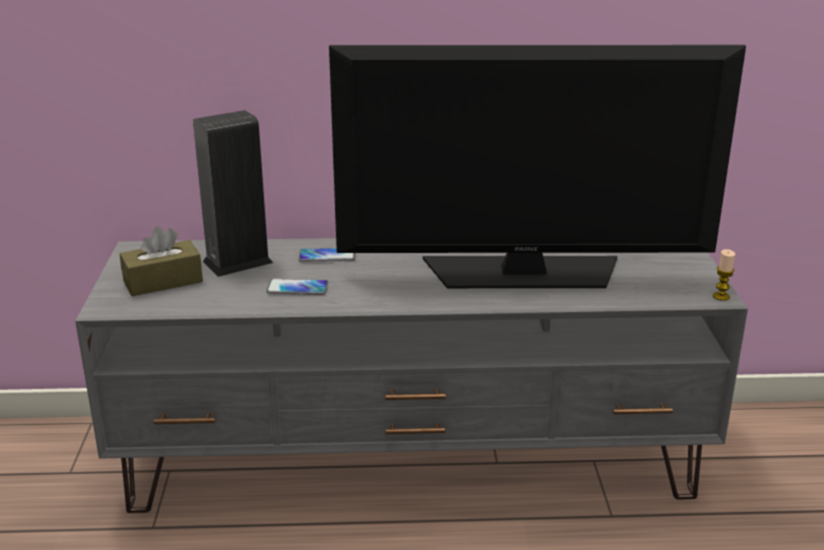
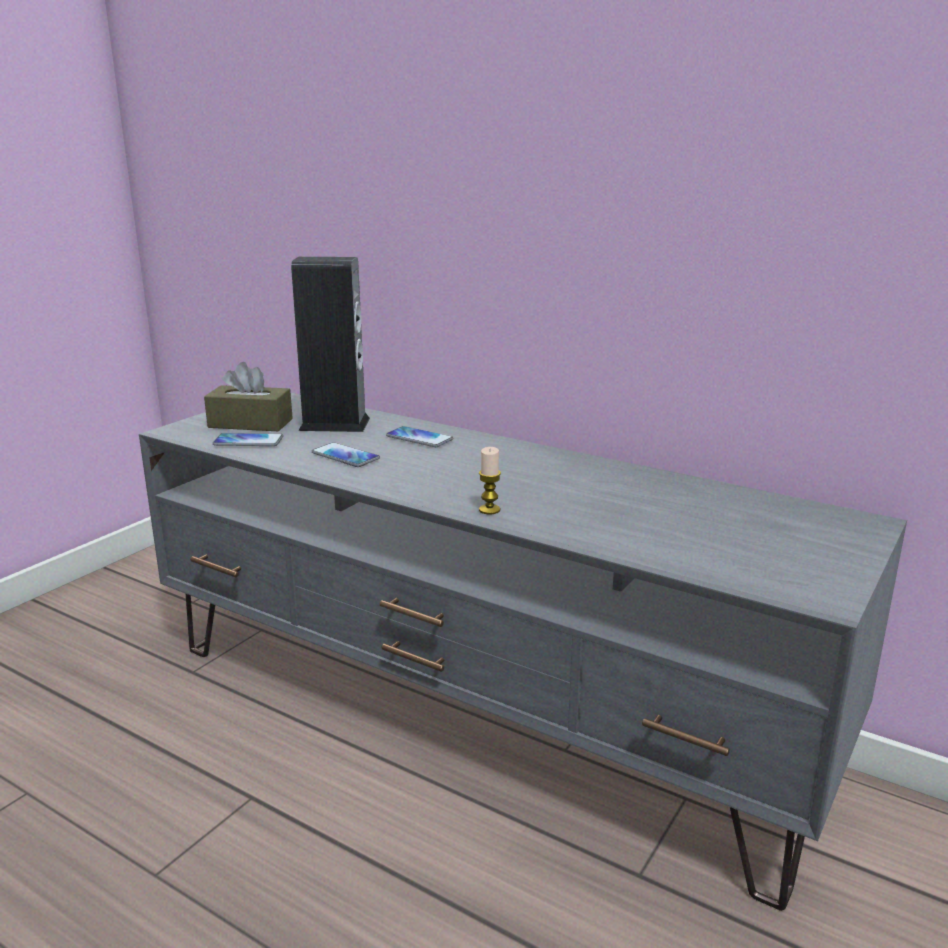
camera: 35 degrees right, 5 degrees down
(194, 298) = (248, 441): none -> phone
(523, 273) = (597, 503): television -> none
(721, 296) = (832, 600): candle -> candle (489, 510)

